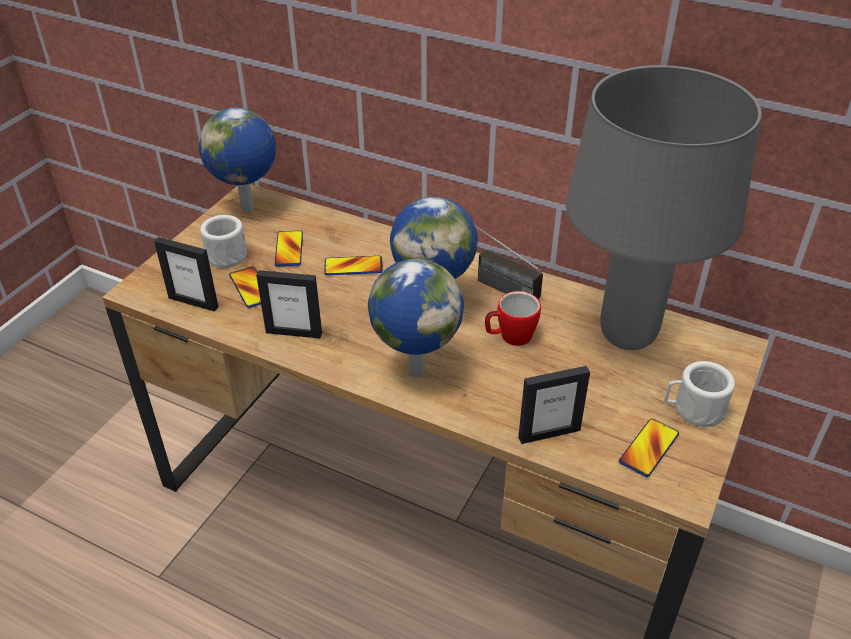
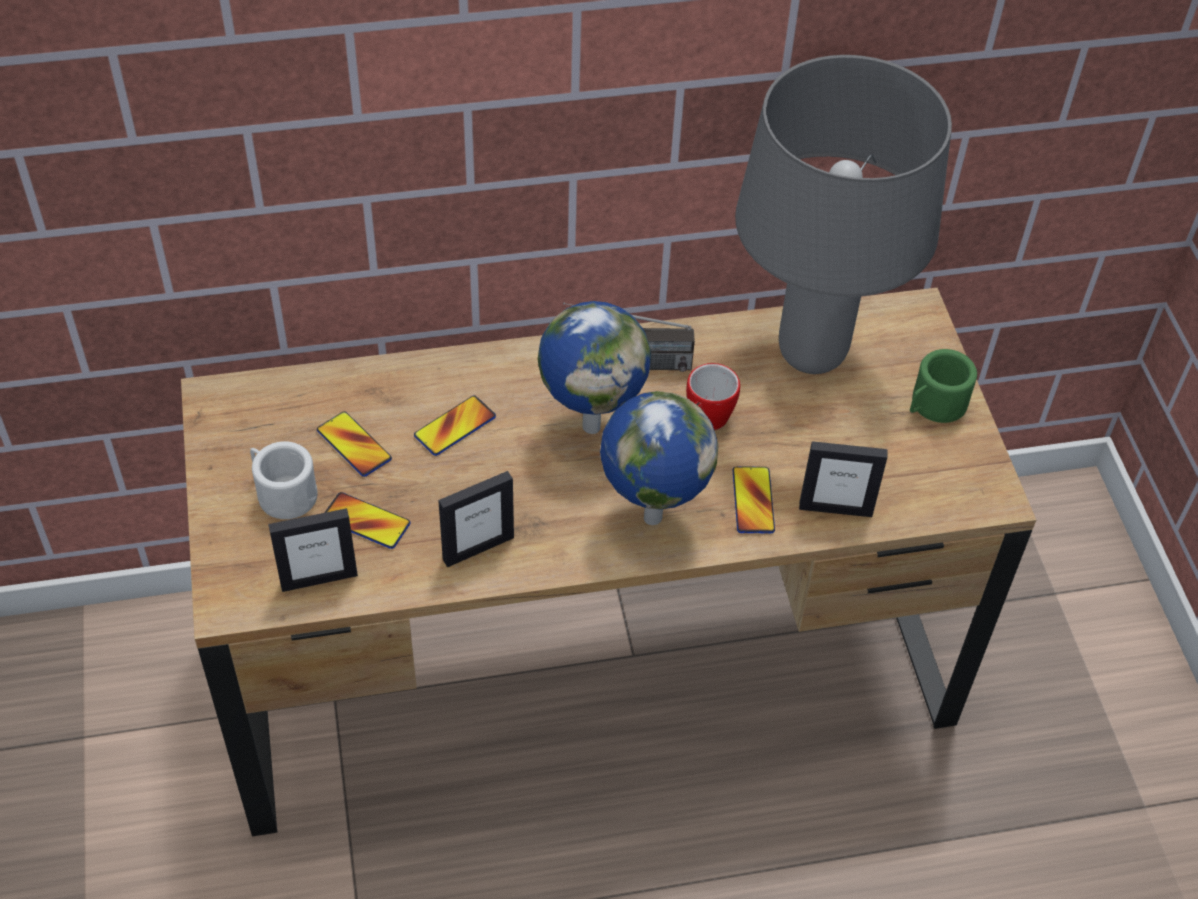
camera: 40 degrees left, 10 degrees up
(249, 208) = (237, 414): globe -> none
(549, 433) = (835, 508): picture frame -> picture frame turned 60 degrees clockwise
(649, 448) = (930, 470): phone -> phone (753, 501)
(693, 409) = (934, 405): white mug -> green mug

